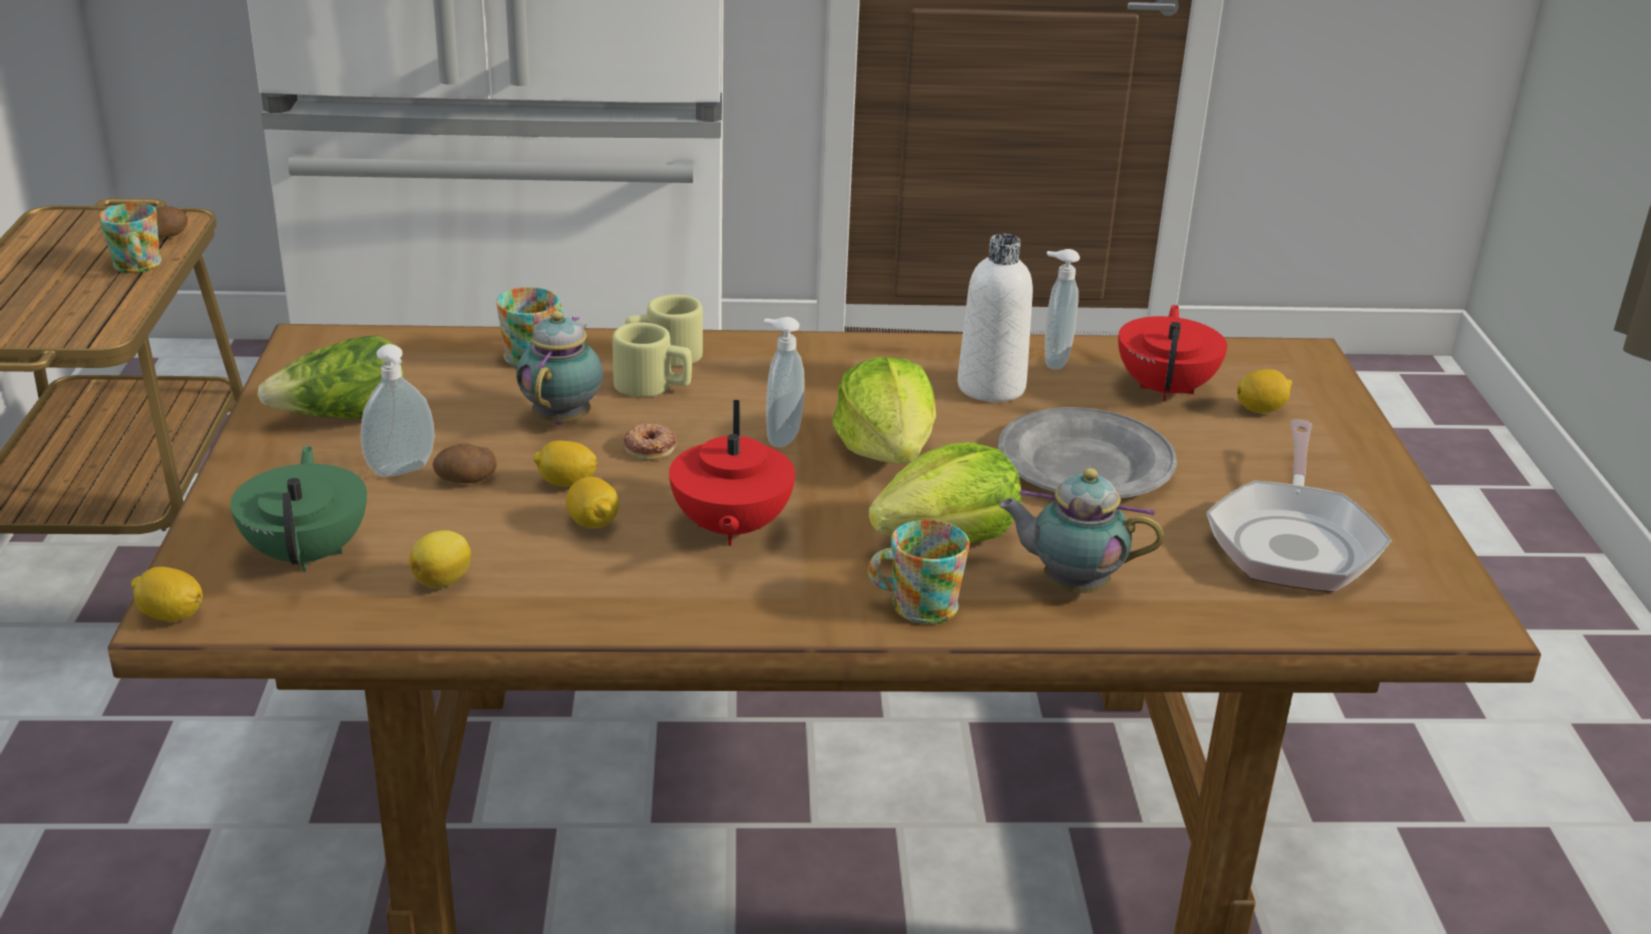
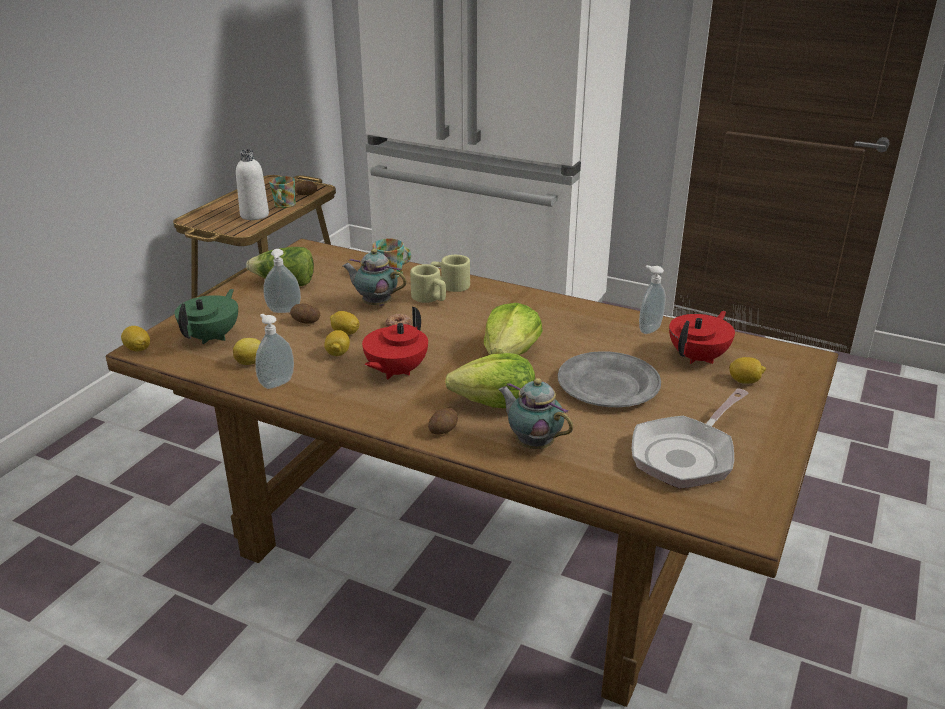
camera: 30 degrees right, 0 degrees up
(564, 417) = (375, 304): teapot -> teapot turned 105 degrees counterclockwise
(780, 437) = (464, 335): soap dispenser -> soap dispenser (276, 383)
(914, 604) = (444, 430): mug -> potato
(991, 387) = (599, 335): white bottle -> white bottle (254, 215)

